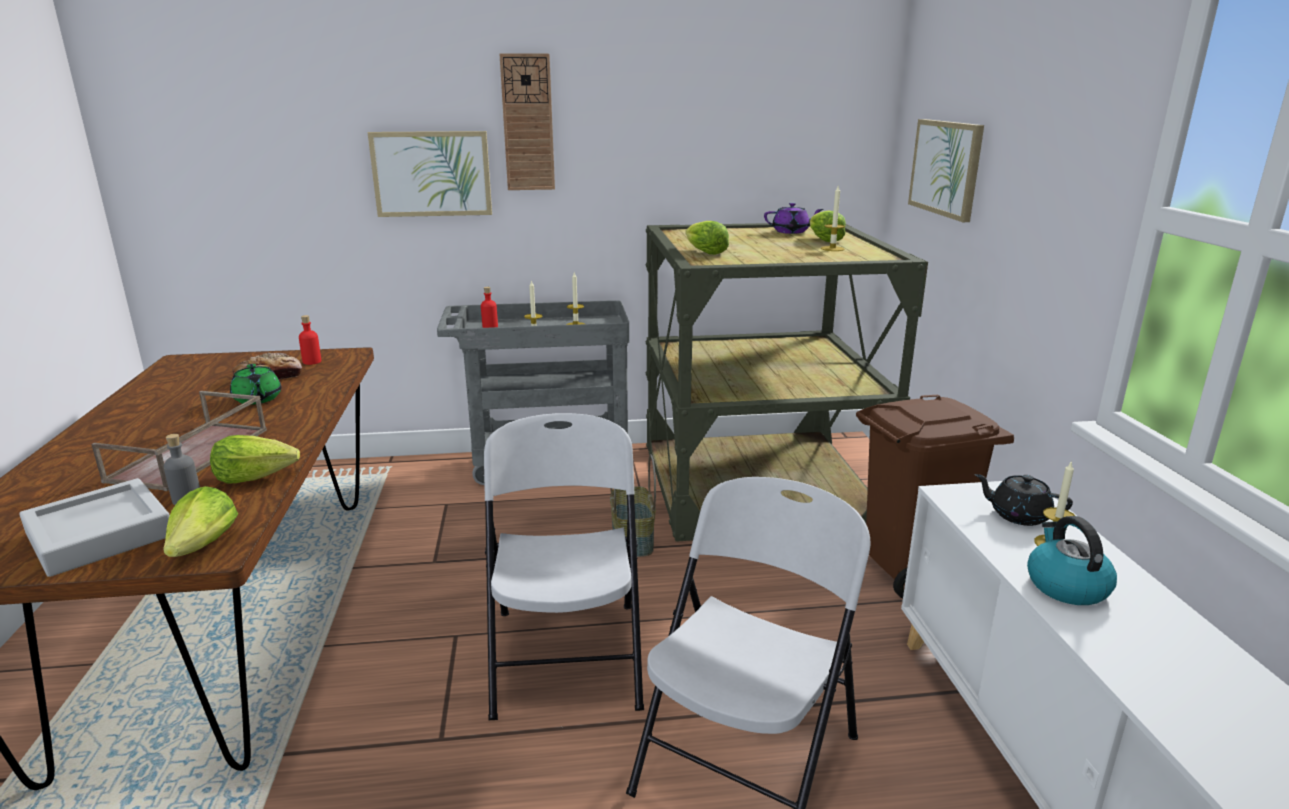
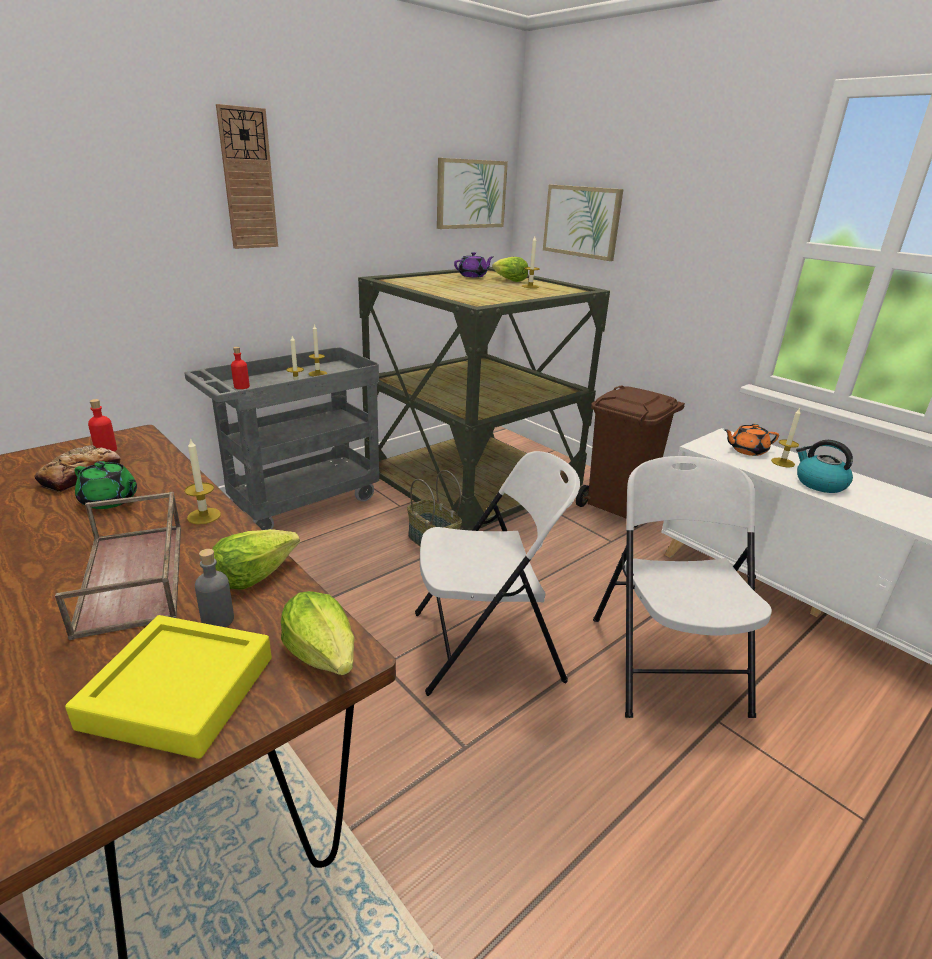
camera: 35 degrees left, 5 degrees up
(100, 535) = (180, 692): grey tray -> yellow tray
(293, 426) = (204, 516): none -> candle
(432, 174) = (154, 233): picture -> picture (471, 194)
(567, 658) = (486, 646): white chair -> white chair turned 120 degrees clockwise
(704, 252) = (455, 296): lettuce -> none
(1018, 515) = (747, 450): black teapot -> orange teapot

